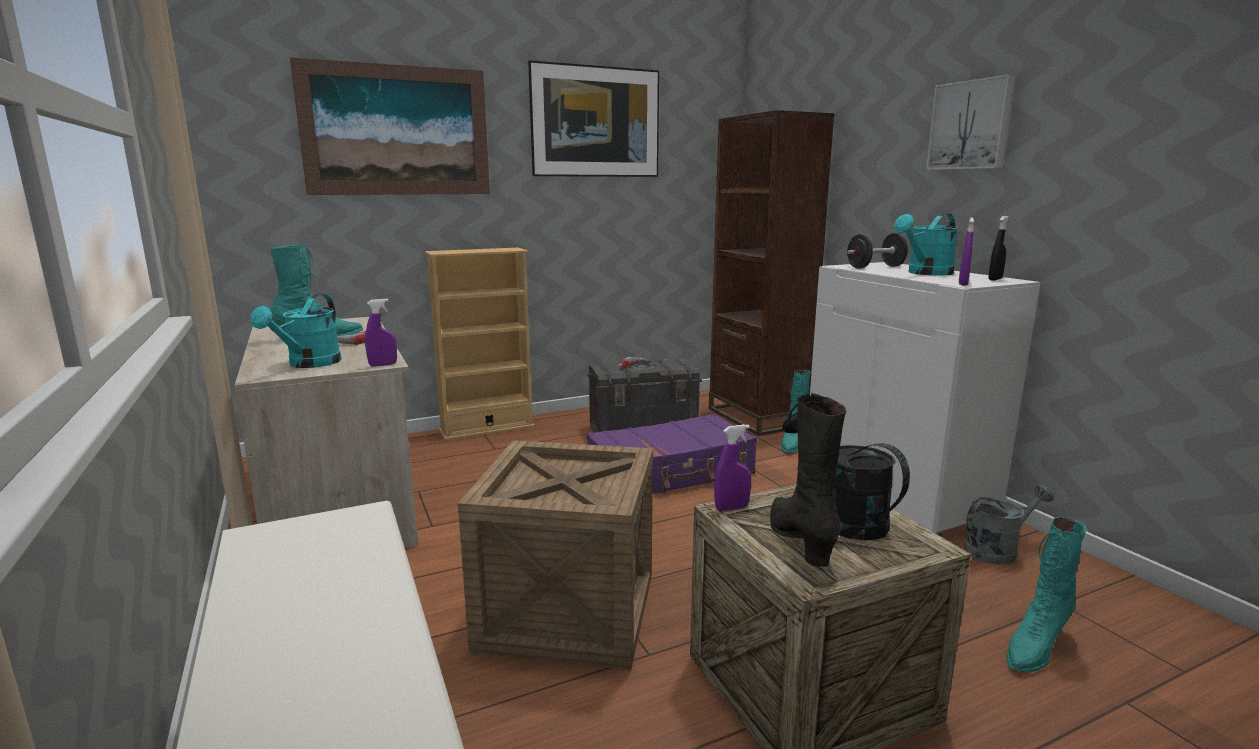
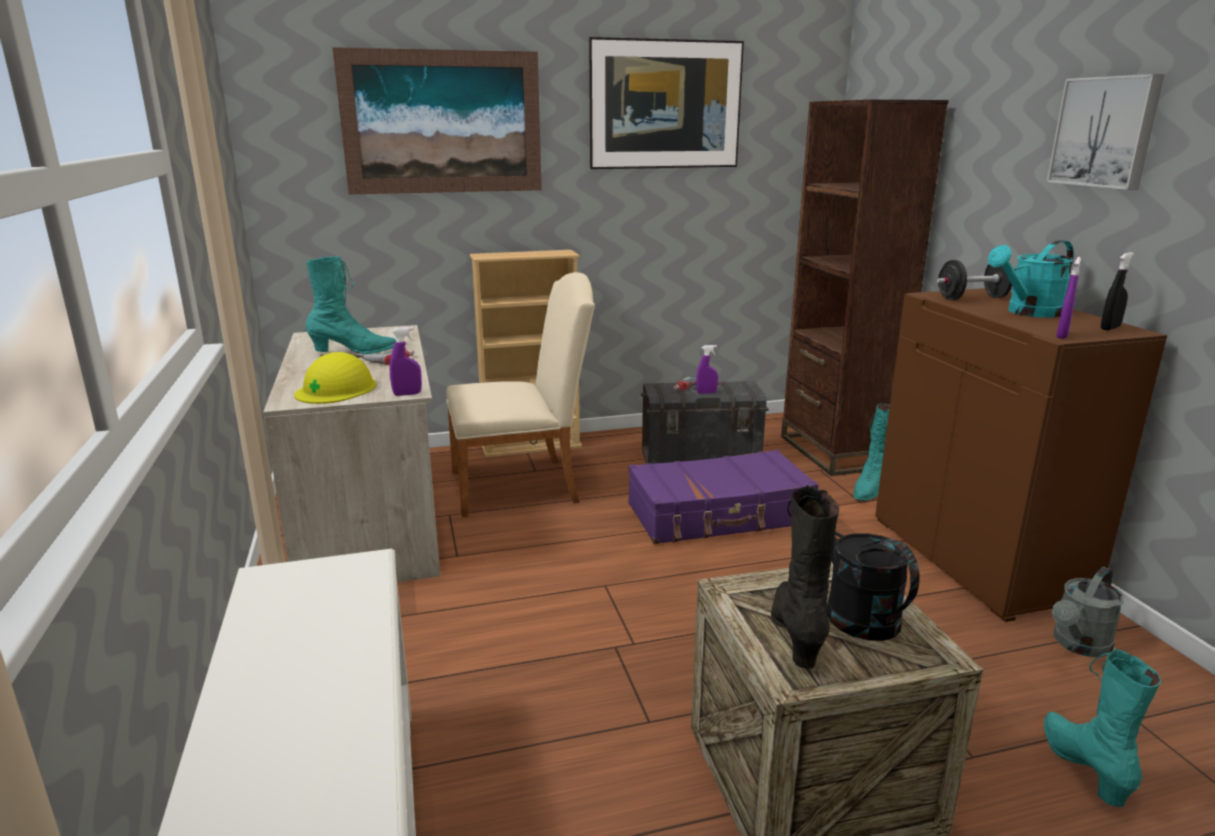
camera: 10 degrees right, 5 degrees up
(309, 364) = (336, 389): turquoise watering can -> yellow hard hat
(486, 461) = (524, 485): none -> beige chair
(568, 611) = (576, 665): crate -> none
(731, 508) = (736, 587): purple spray bottle -> purple spray bottle (706, 393)
(897, 490) = (978, 558): white cabinet -> brown cabinet
(997, 550) = (1078, 645): grey watering can -> grey watering can turned 150 degrees clockwise
(1035, 647) = (1083, 767): turquoise boot -> turquoise boot turned 120 degrees clockwise

